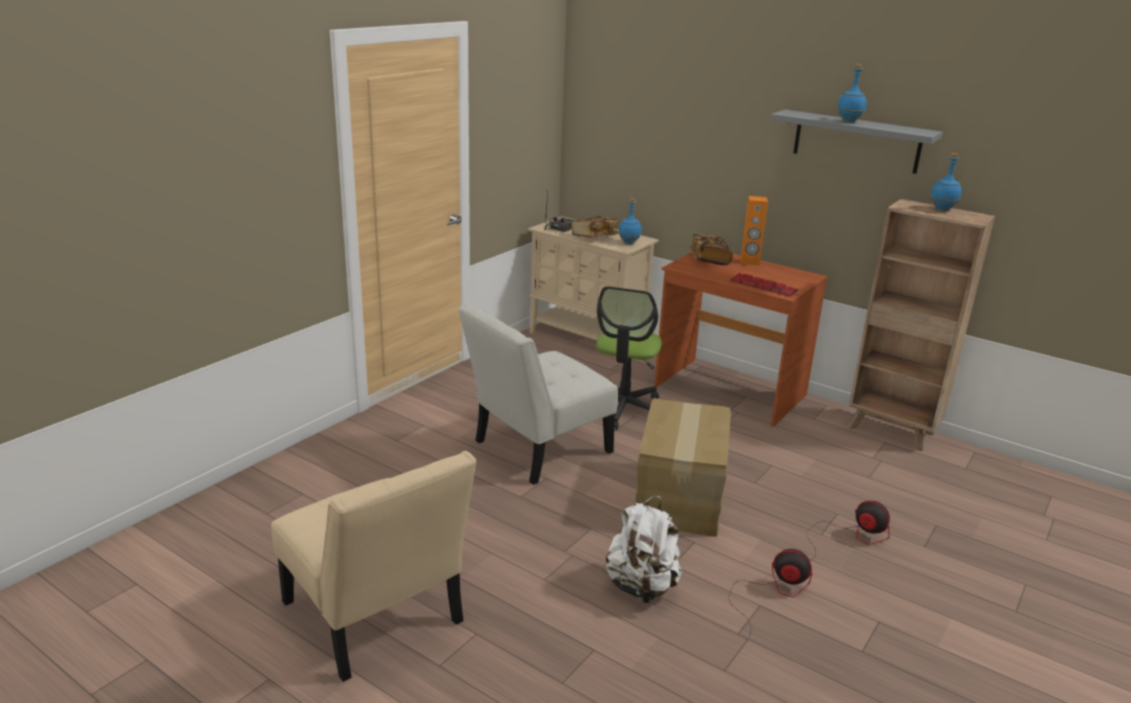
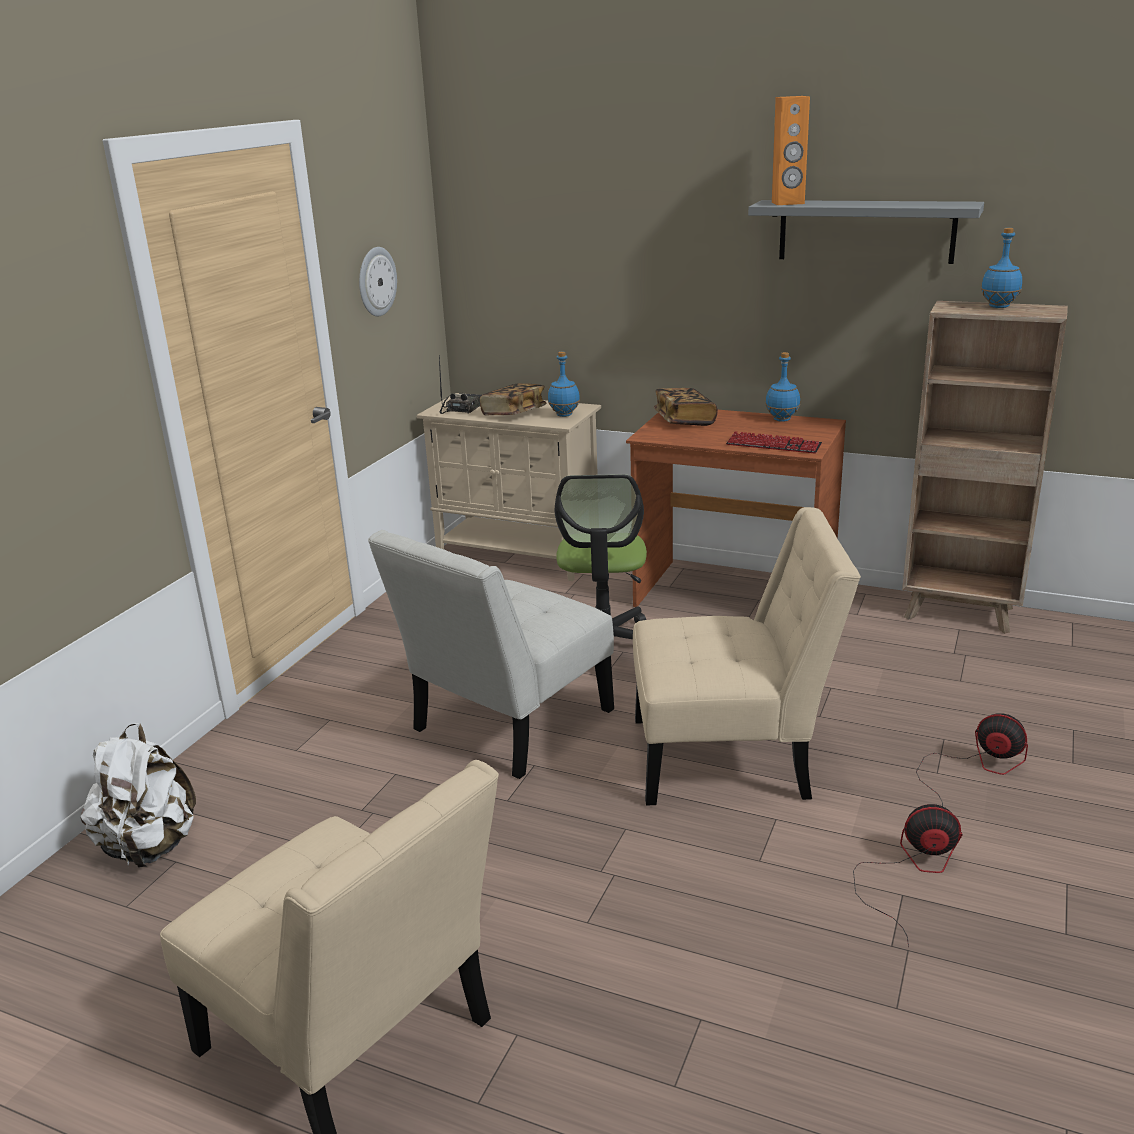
camera: 10 degrees left, 0 degrees up
(510, 133) = (376, 281): none -> wall clock
(642, 587) = (730, 903): white backpack -> white backpack (149, 847)
(681, 497) = (731, 757): cardboard box -> beige chair
(749, 262) = (738, 416): orange speaker -> orange speaker (788, 203)
(849, 121) = (858, 204): blue bottle -> blue bottle (782, 419)

